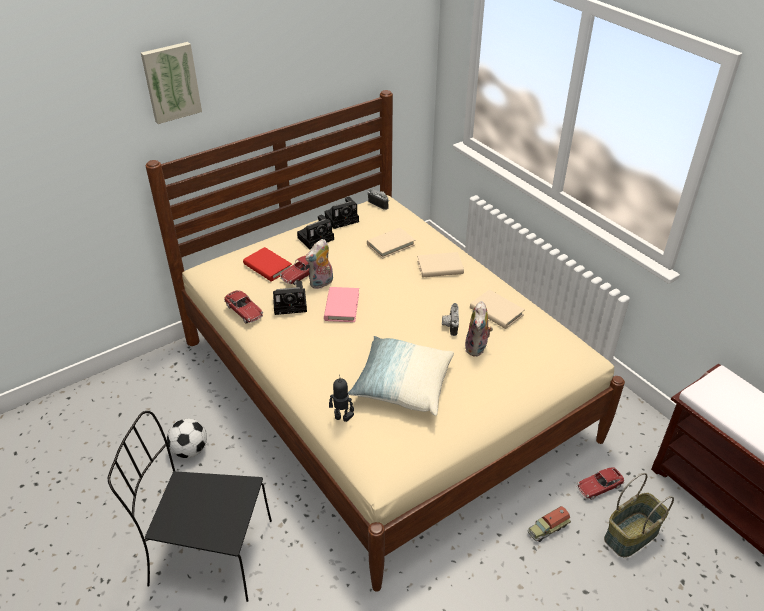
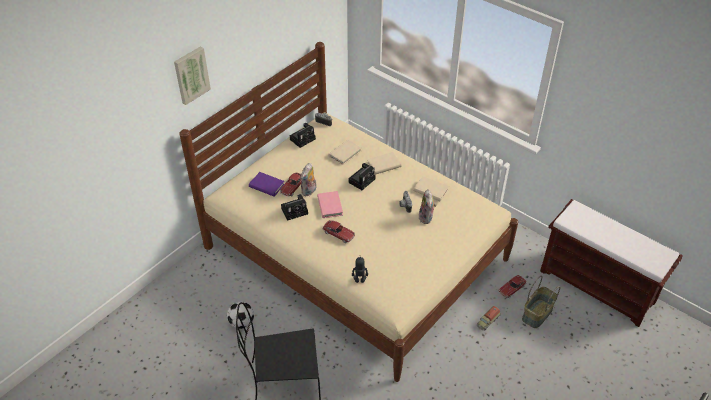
camera: 15 degrees left, 5 degrees up
(244, 311) = (265, 221): toy car -> toy car (338, 234)
(267, 267) = (266, 186): red book -> purple book
(317, 238) = (291, 157): camera -> camera (362, 180)
(402, 385) = (389, 252): pillow -> none

